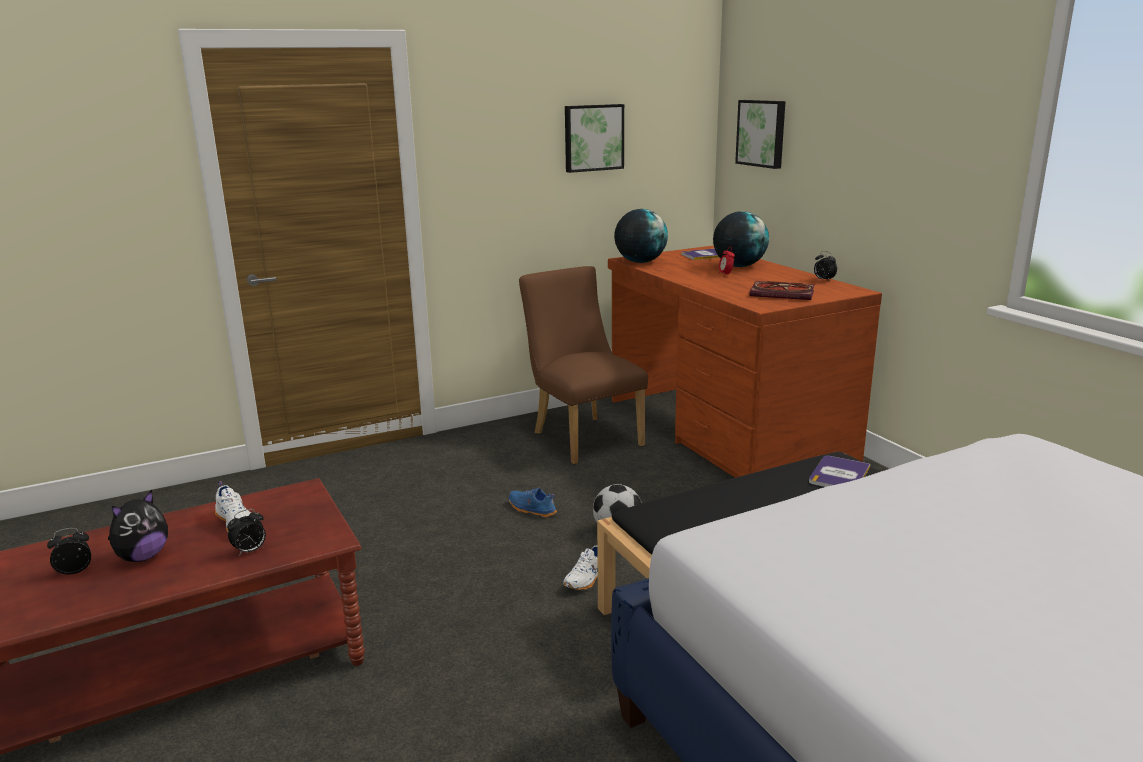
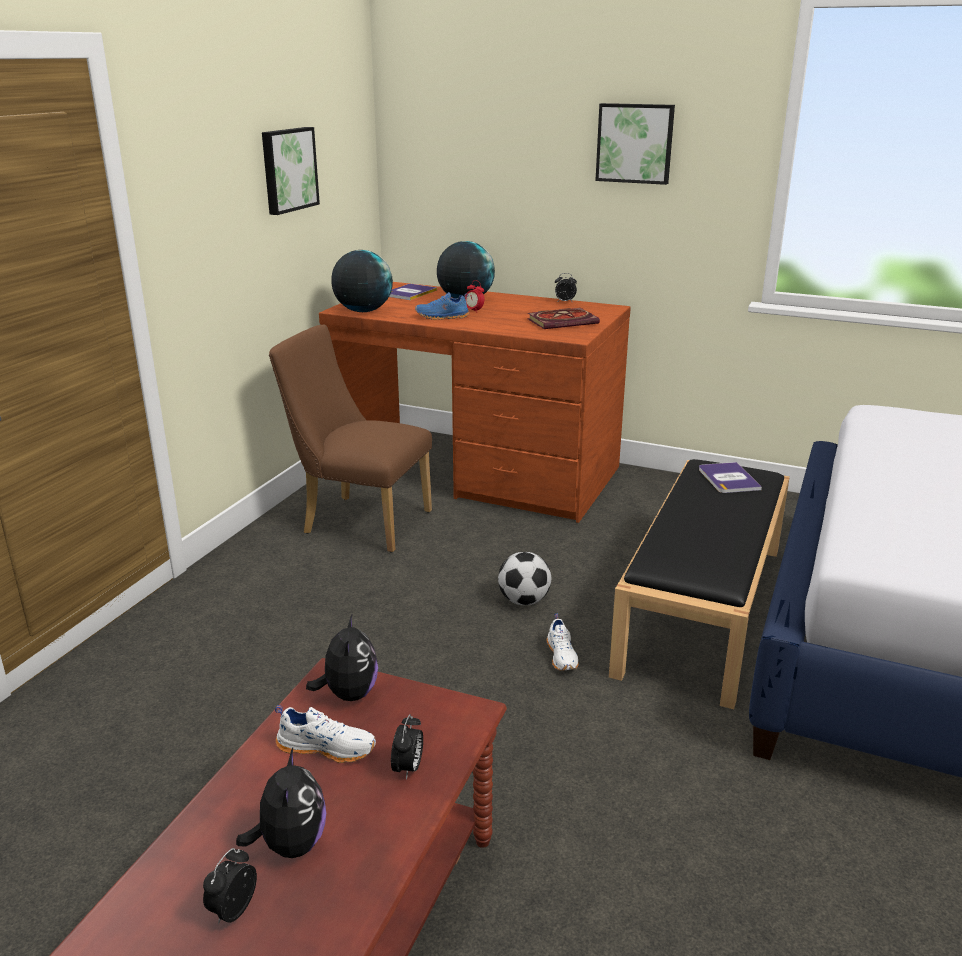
camera: 40 degrees left, 5 degrees up
(294, 501) = (348, 694): none -> plush toy
(531, 509) = (418, 613): blue shoe -> blue shoe (442, 317)
(762, 133) = (449, 154): picture -> picture (635, 143)

